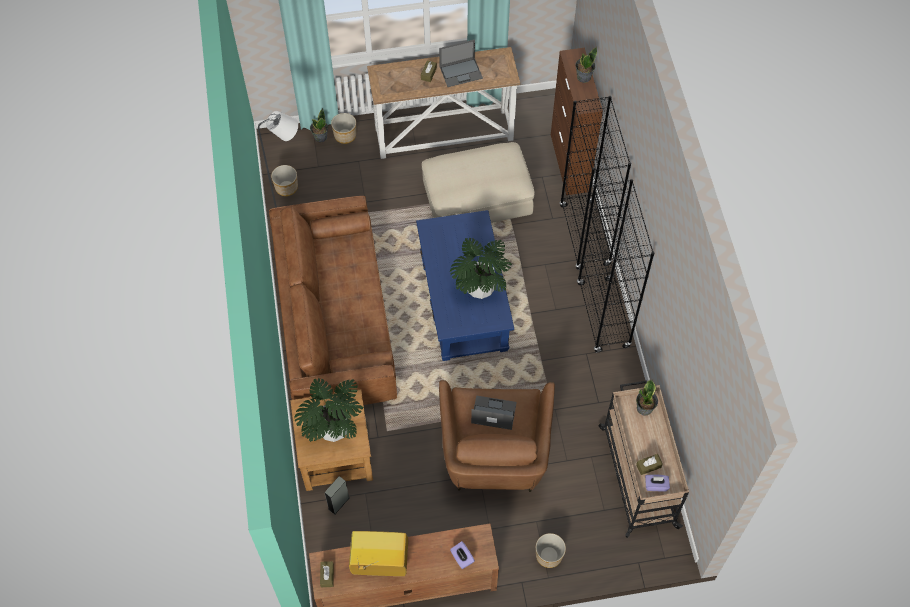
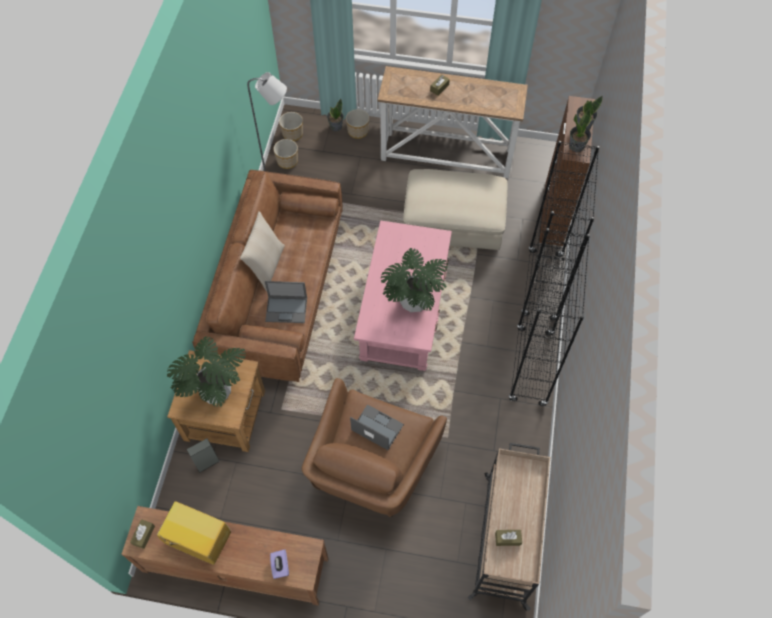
camera: 20 degrees right, 0 degrees up
(323, 298) = (266, 266): none -> beige pillow
(461, 72) = (470, 94): laptop -> laptop (287, 309)
(464, 299) = (404, 309): blue coffee table -> pink coffee table
(548, 556) = (384, 589): planter -> planter (292, 134)
(644, 408) = (527, 476): potted plant -> potted plant (576, 146)
(656, 485) = (507, 562): purple tissue box -> none

